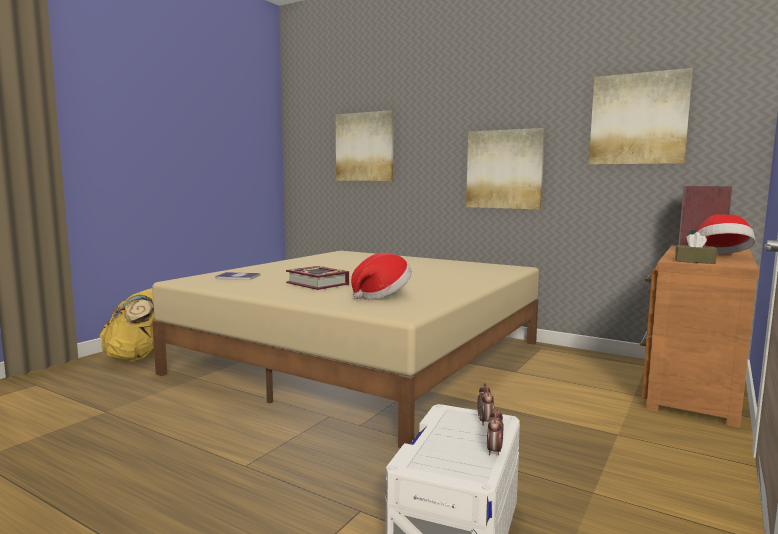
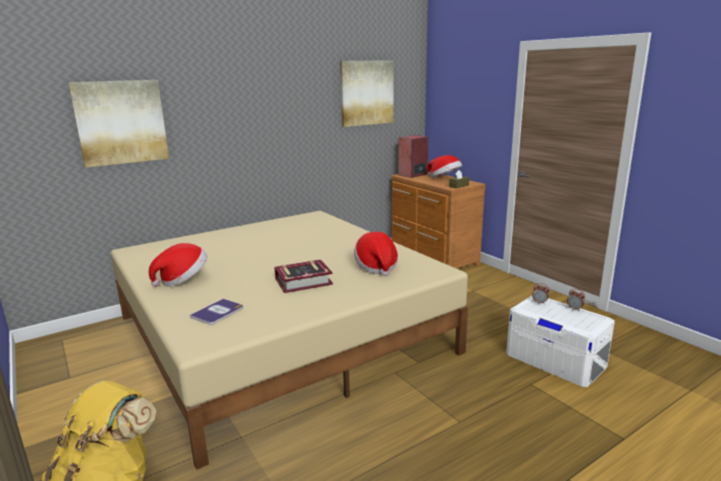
camera: 65 degrees left, 10 degrees up
(294, 265) = (183, 280): none -> hat
(504, 169) = (282, 135): picture -> none

